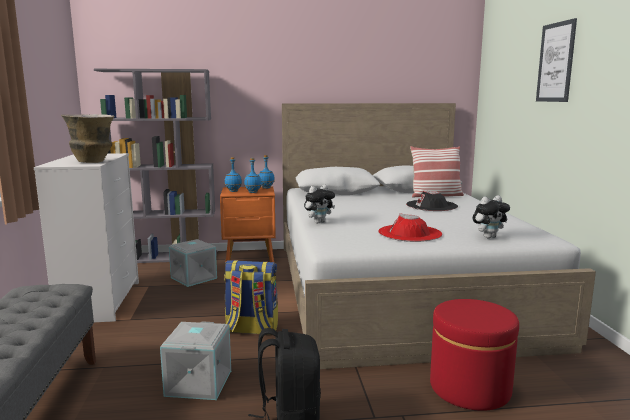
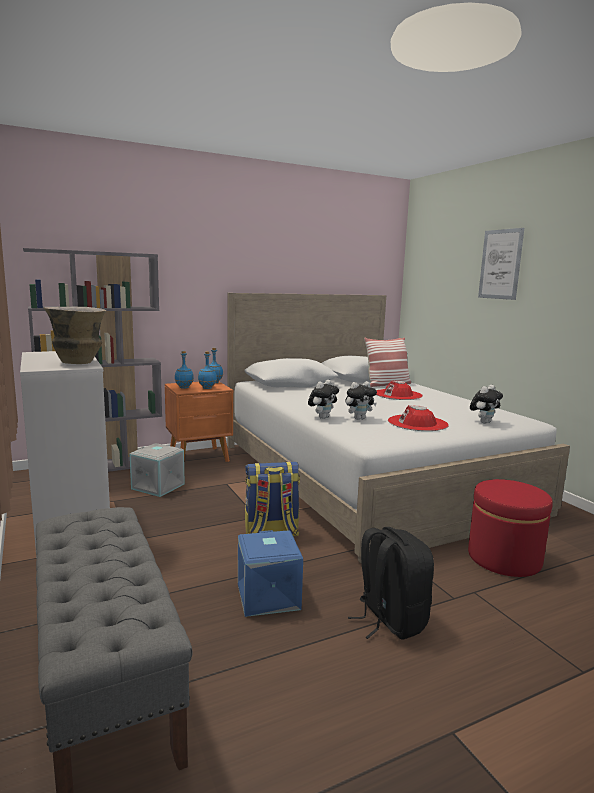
camera: 20 degrees left, 0 degrees up
(197, 382) = (266, 596): grey storage box -> blue storage box
(354, 225) = (359, 418): none -> plush toy
(431, 206) = (398, 395): black hat -> red hat

